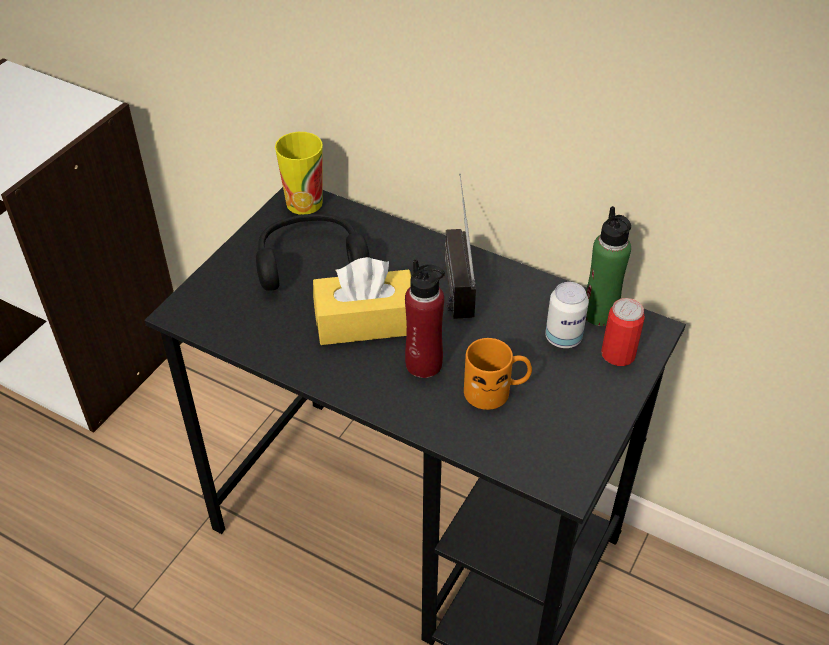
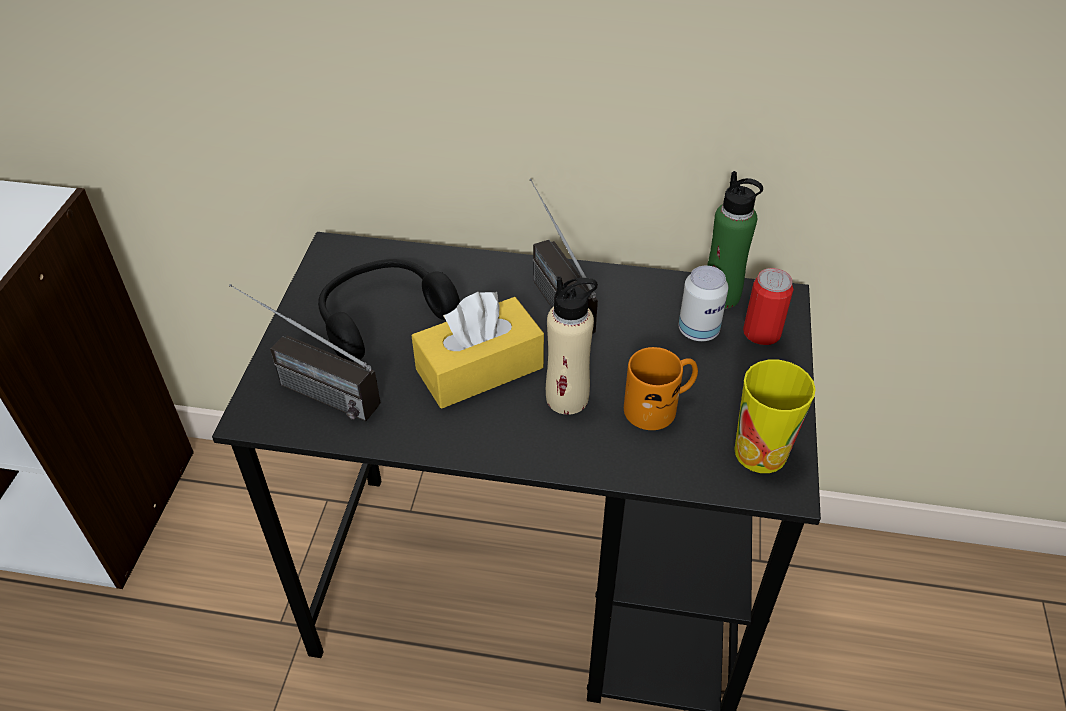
camera: 20 degrees left, 0 degrees up
(226, 300) = (305, 387): none -> radio
(304, 203) = (345, 255): cup -> cup (760, 452)
(424, 364) = (567, 398): red bottle -> beige bottle

